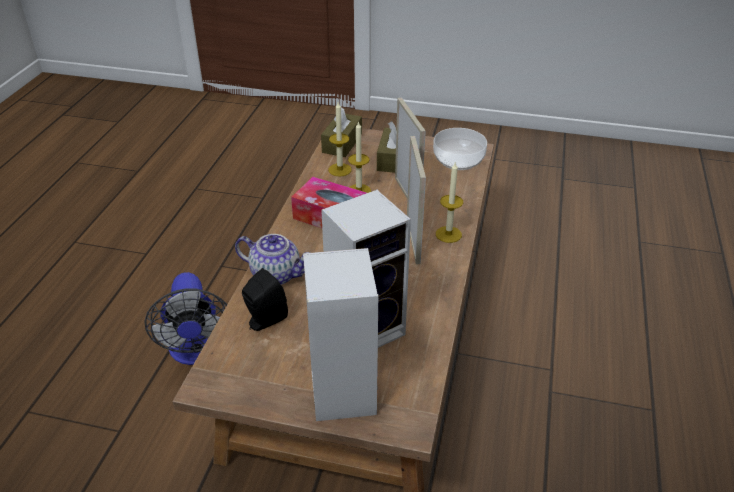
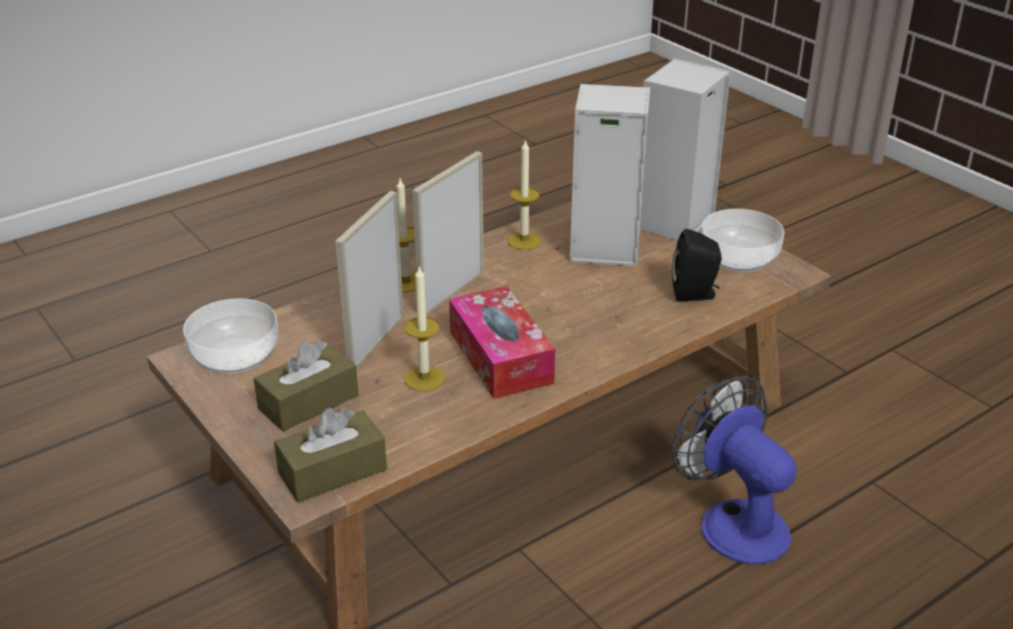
camera: 140 degrees left, 5 degrees down
(198, 351) = (733, 521): fan -> fan turned 60 degrees counterclockwise
(258, 377) = (739, 258): none -> bowl
(276, 274) = (642, 329): teapot -> none
(340, 170) = (403, 424): candle -> candle (524, 240)

